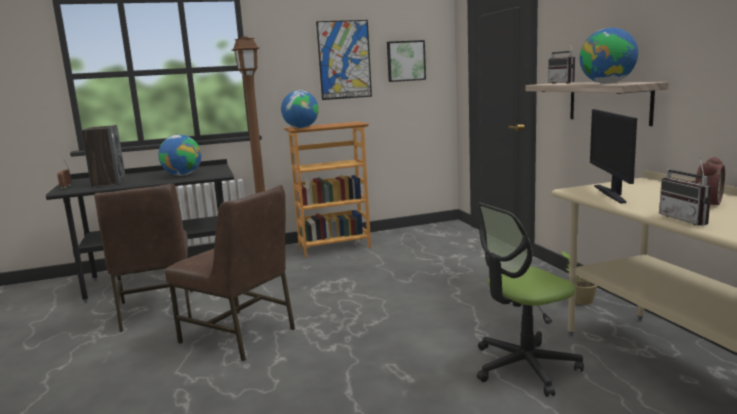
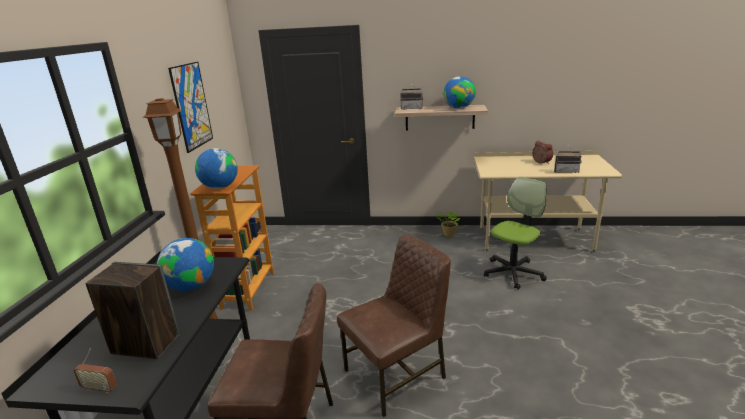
camera: 65 degrees left, 10 degrees up
(405, 61) = (221, 98): picture -> none
(524, 367) = (513, 273): office chair -> office chair turned 135 degrees counterclockwise
(611, 194) = (505, 169): monitor -> none

